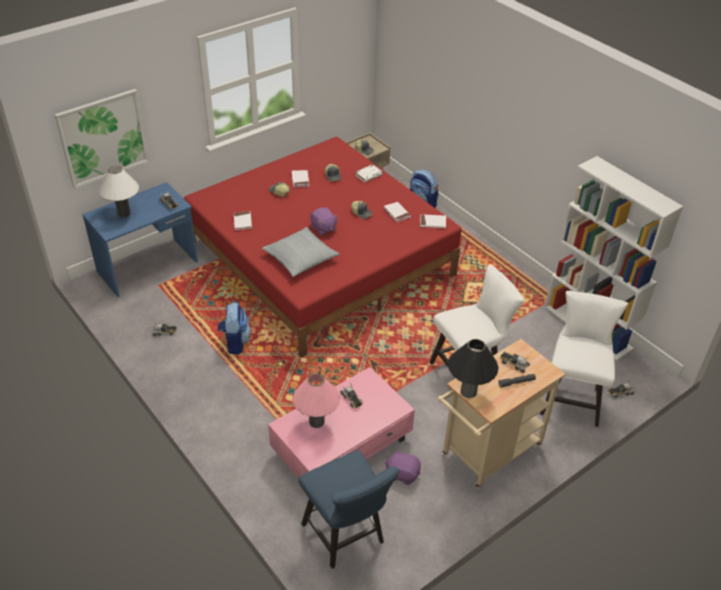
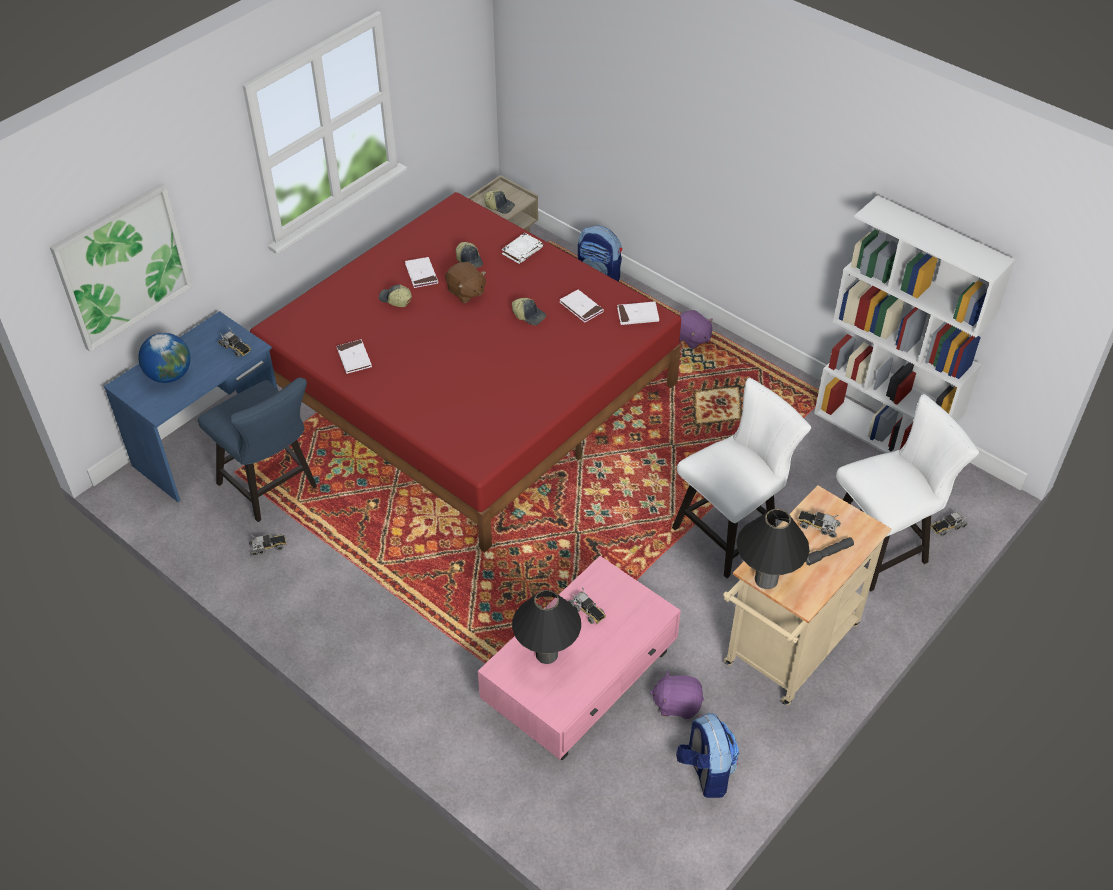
camera: 10 degrees left, 5 degrees up
(124, 213) = (170, 375): white table lamp -> globe
(235, 342) = (380, 545): backpack -> backpack (705, 772)
(300, 258) = (458, 404): pillow -> none
(316, 422) = (547, 654): pink table lamp -> black table lamp
(323, 228) = (479, 350): purple plush toy -> purple plush toy (692, 338)
(325, 194) = (466, 292): none -> brown plush toy
(346, 537) = (623, 812): blue chair -> blue chair (272, 488)
(571, 398) = (882, 546): white chair -> white chair turned 60 degrees clockwise

